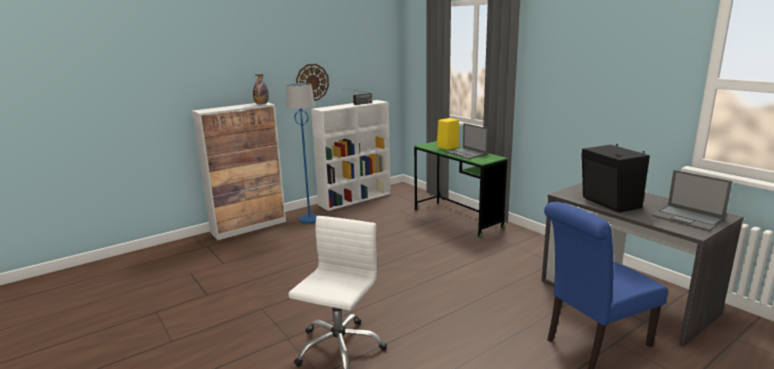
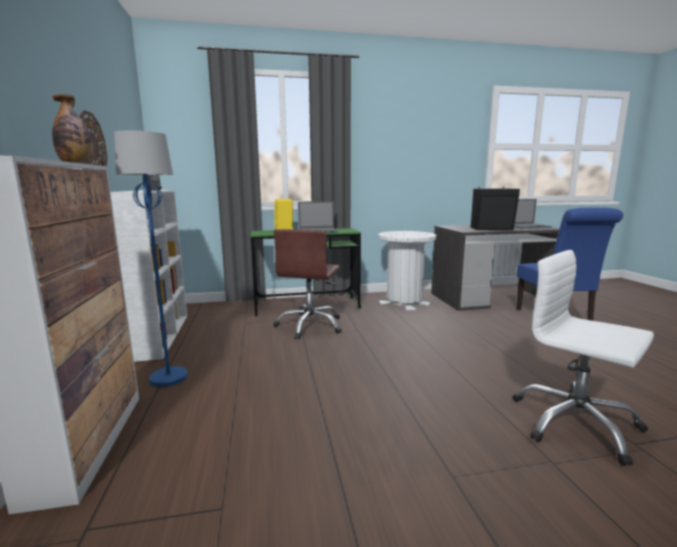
camera: 65 degrees left, 5 degrees down
(417, 230) = (310, 325): none -> brown office chair
(530, 251) = (404, 302): none -> white trash can

